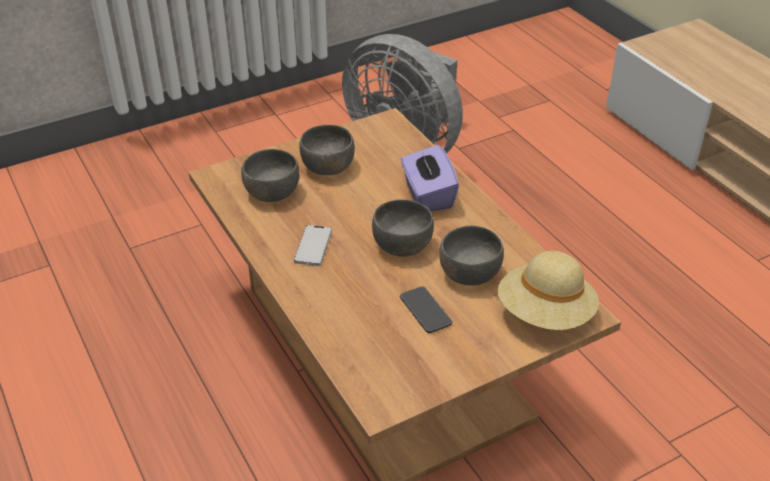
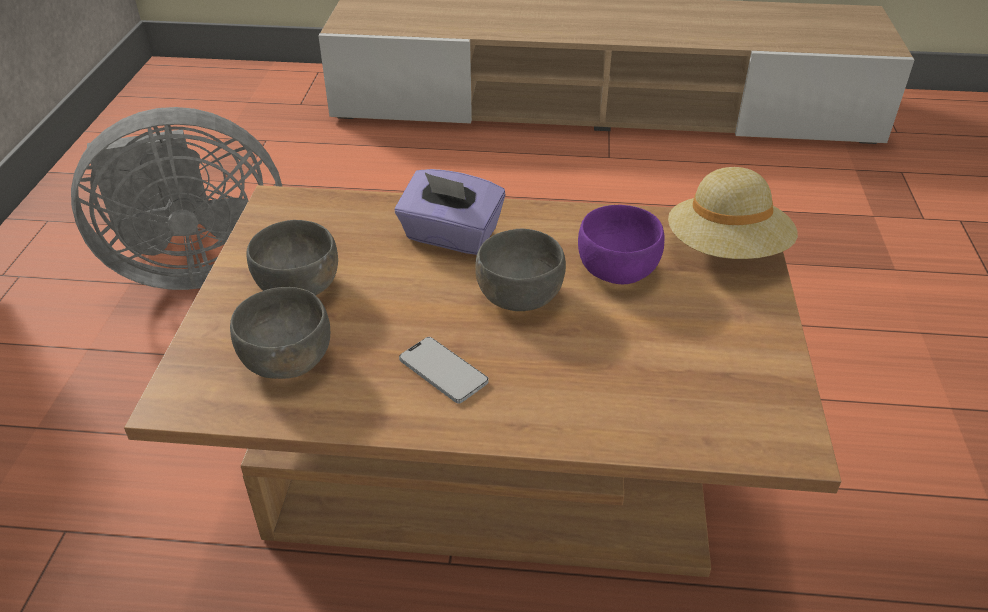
camera: 55 degrees left, 0 degrees up
(425, 310) = (652, 331): phone -> none
(469, 273) = (617, 270): grey bowl -> purple bowl

